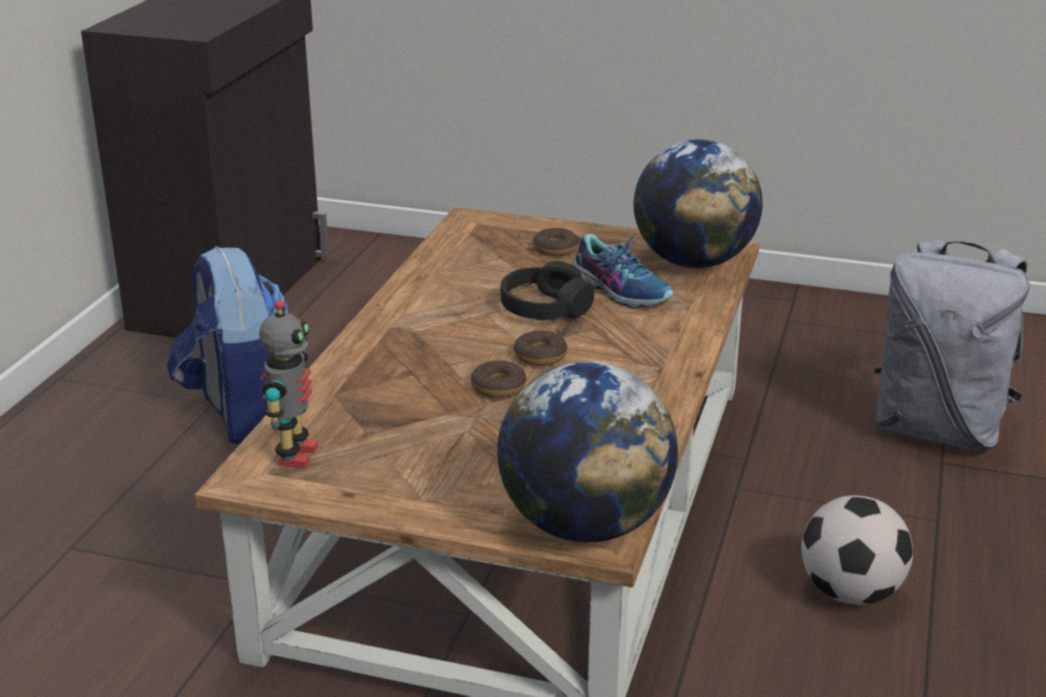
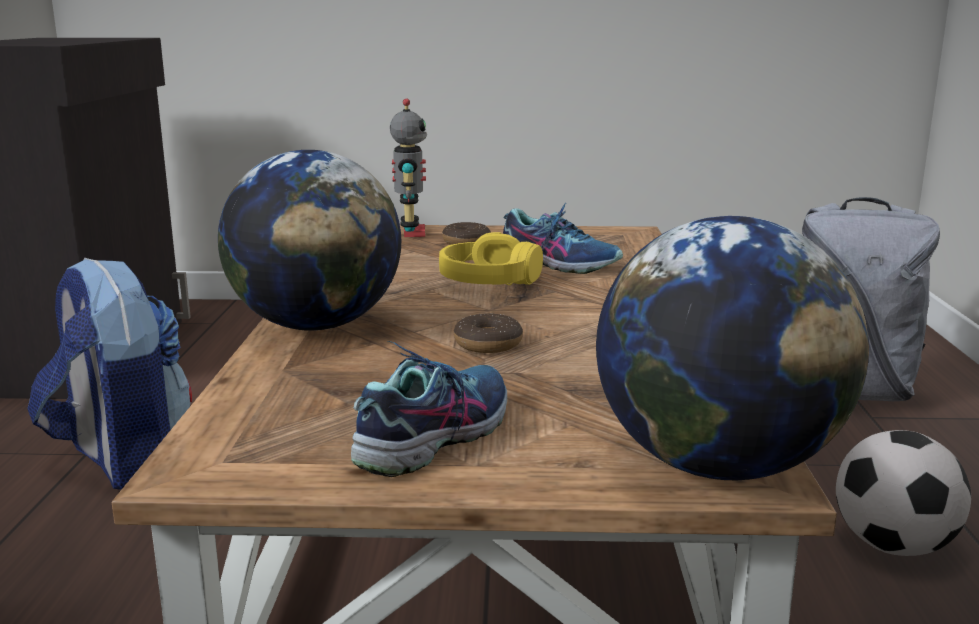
camera: 15 degrees left, 10 degrees down
(294, 455) = (255, 436): toy robot -> toy robot (411, 233)
(411, 471) = (434, 434): none -> shoe
(540, 356) = (515, 315): donut -> none
(545, 308) = (489, 280): black headphones -> yellow headphones
(694, 262) = (611, 241): globe -> globe (316, 325)

